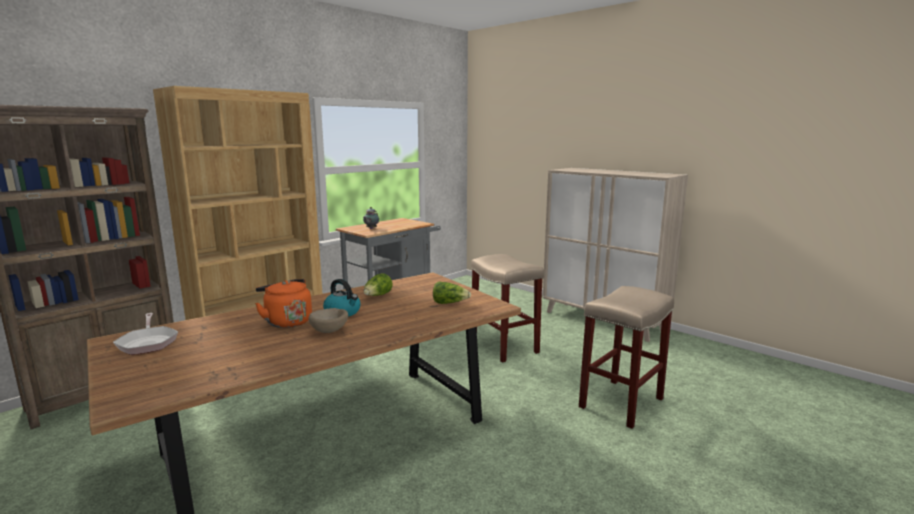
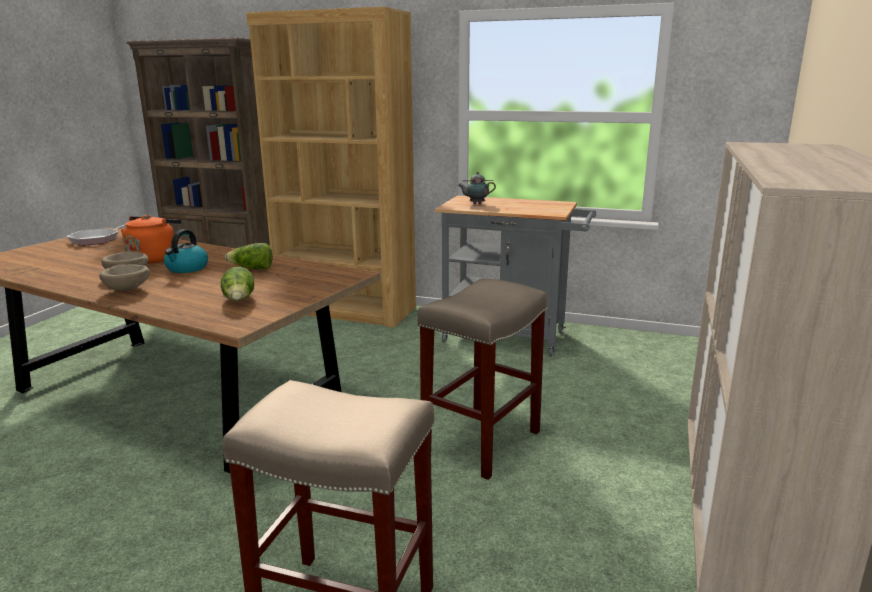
camera: 65 degrees right, 5 degrees up
(376, 331) = (128, 289): none -> beige bowl

